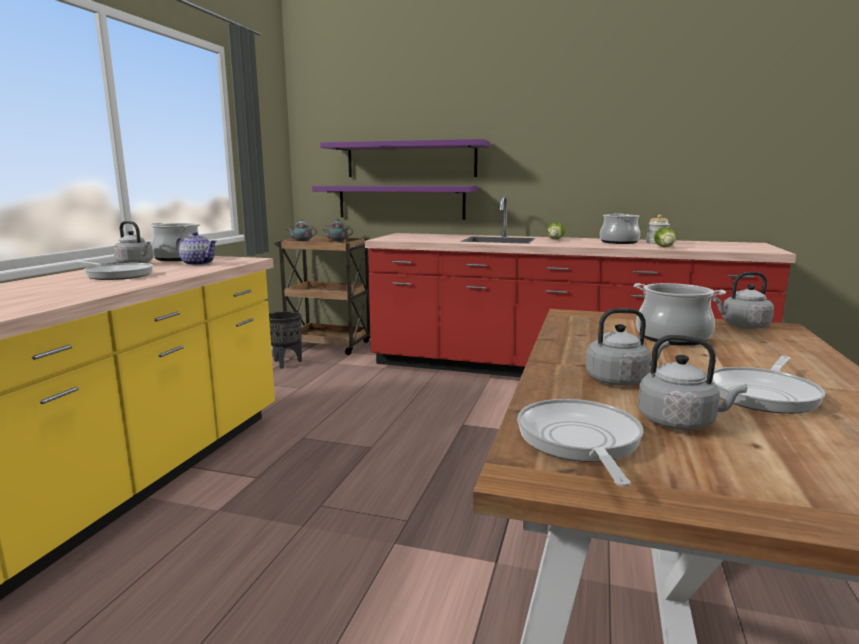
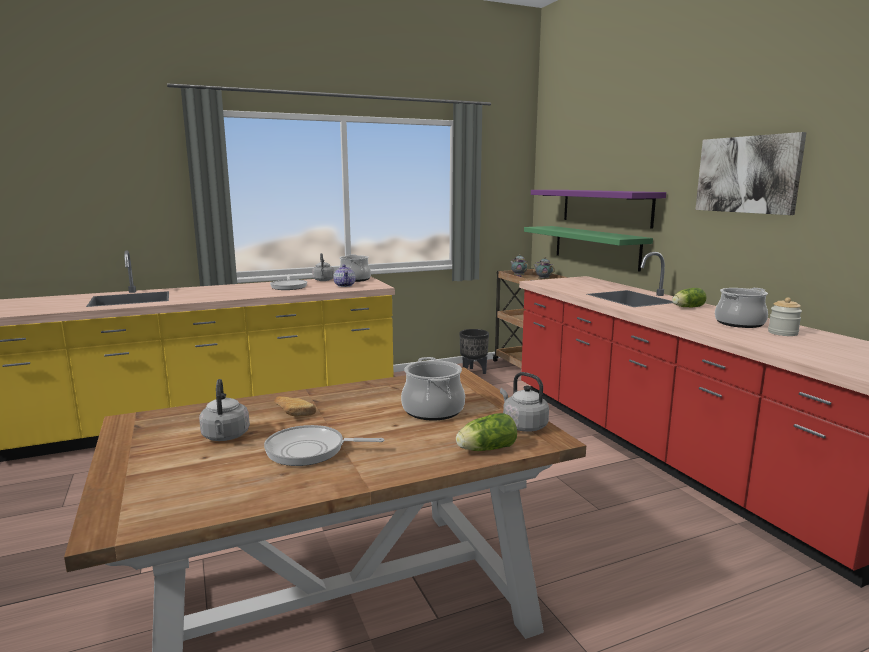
camera: 50 degrees right, 0 degrees up
(401, 202) = (596, 247): purple shelf -> green shelf
(577, 123) = (747, 174): none -> picture
(579, 441) = (175, 422): frying pan -> none
(620, 380) = (292, 413): grey kettle -> bread
(665, 247) = (752, 339): lettuce -> lettuce (485, 449)

